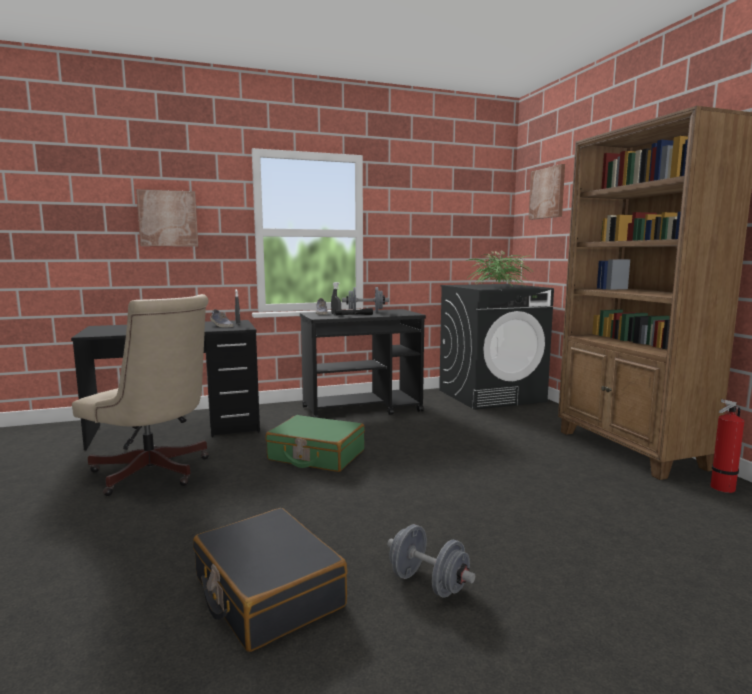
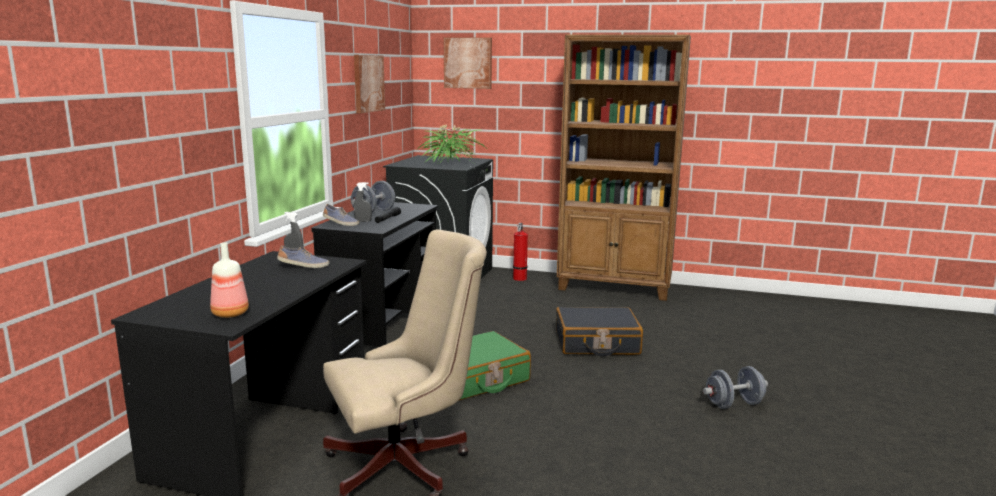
camera: 55 degrees left, 5 degrees up
(110, 332) = (231, 314): none -> bottle
(168, 218) = (153, 114): picture -> picture (368, 83)
(267, 592) = (705, 458): black suitcase -> black suitcase (596, 343)
(721, 488) = (692, 294): fire extinguisher -> fire extinguisher (519, 279)

